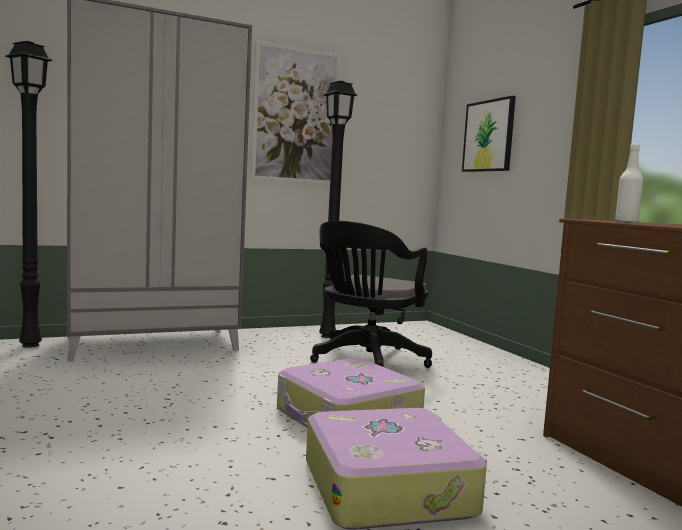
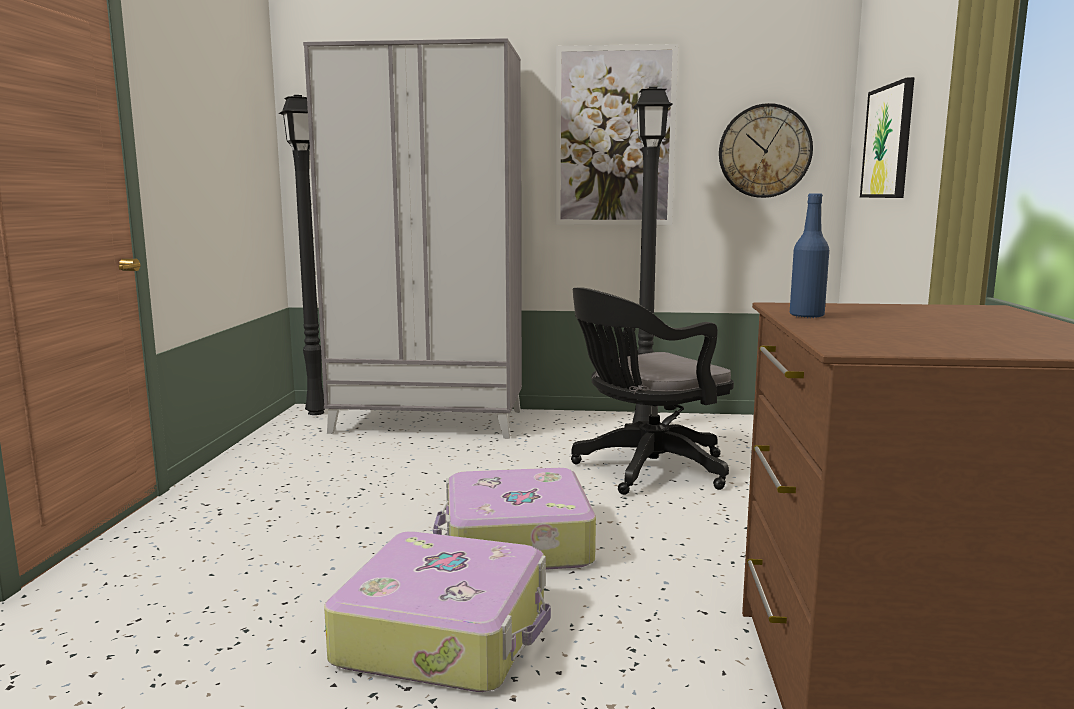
camera: 30 degrees right, 5 degrees up
(393, 137) = (764, 151): none -> wall clock
(626, 222) = (806, 316): white bottle -> blue bottle

